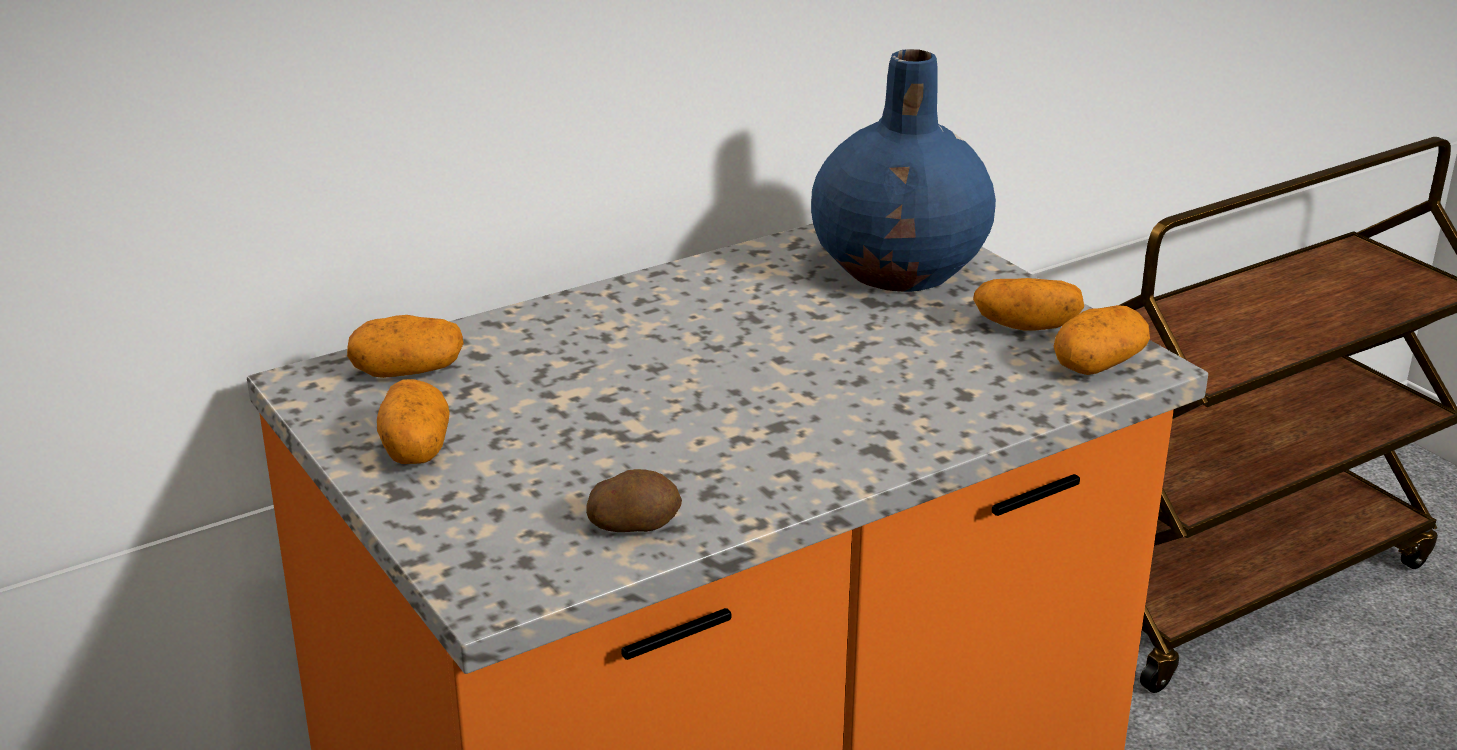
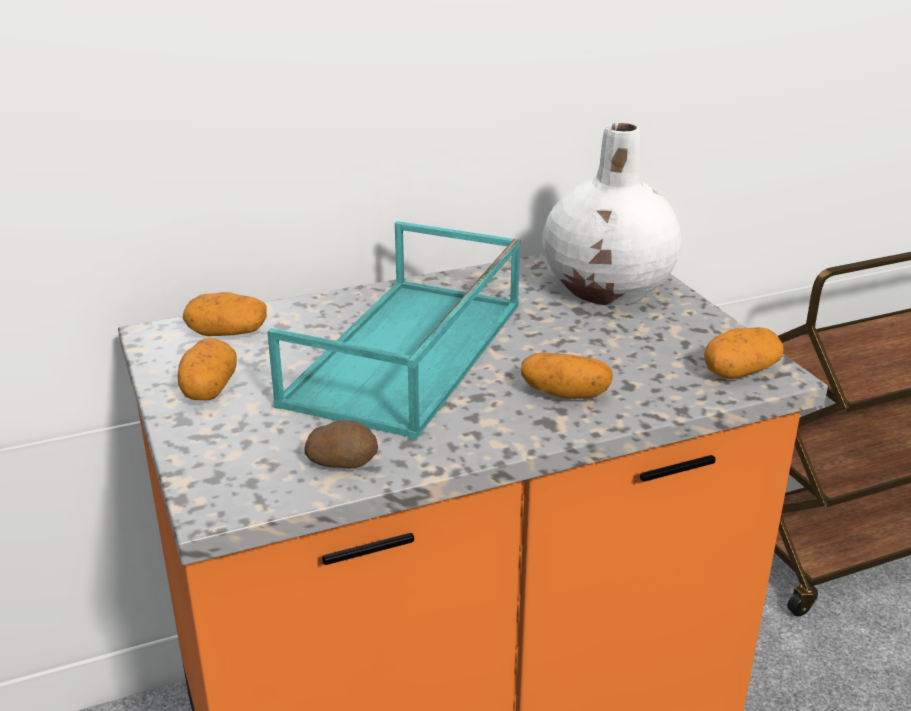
camera: 10 degrees right, 0 degrees up
(667, 379) = (408, 355): none -> turquoise tray
(900, 269) = (608, 289): blue vase -> white vase
(1026, 326) = (691, 338): potato -> potato (565, 394)

